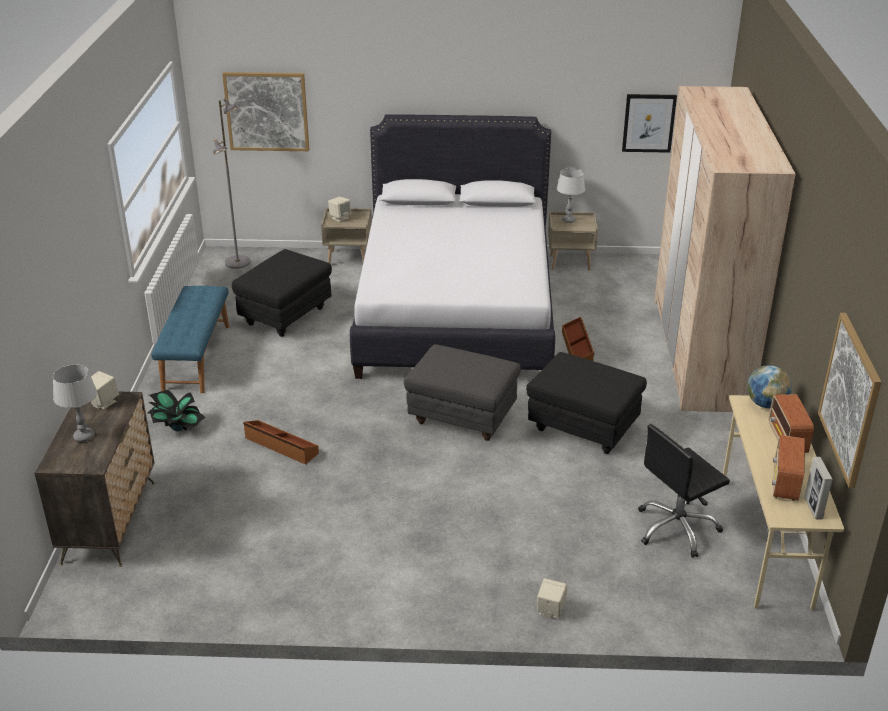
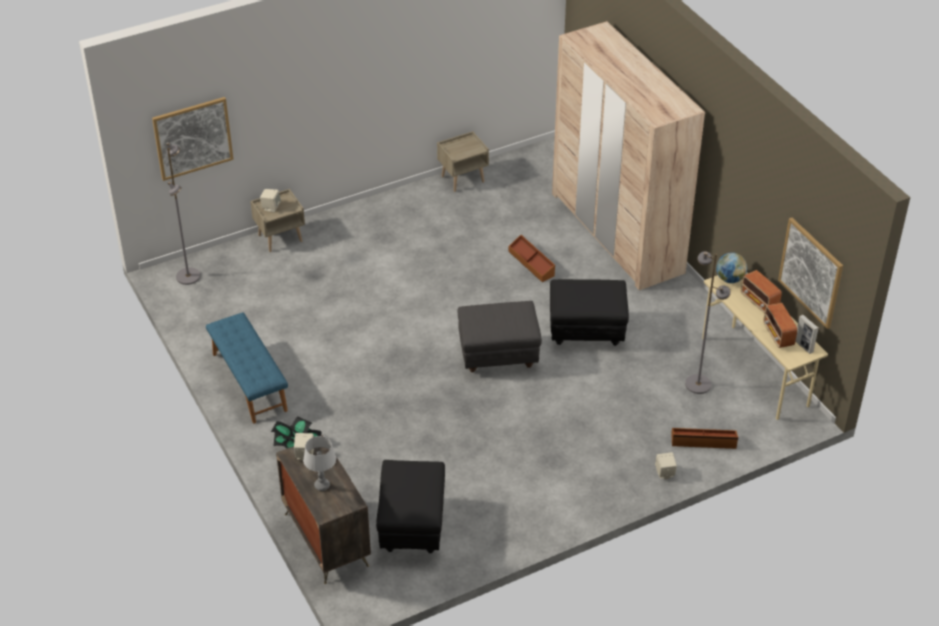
camera: 30 degrees left, 10 degrees up
(281, 446) = (390, 431): brown storage box -> brown storage box (703, 441)
(286, 317) = (284, 316): black ottoman -> black ottoman (413, 526)
(455, 311) = (413, 260): white bed -> none
(568, 220) = (458, 146): grey table lamp -> none
(648, 123) = (507, 49): picture -> none
(677, 529) = (698, 384): black office chair -> grey floor lamp

